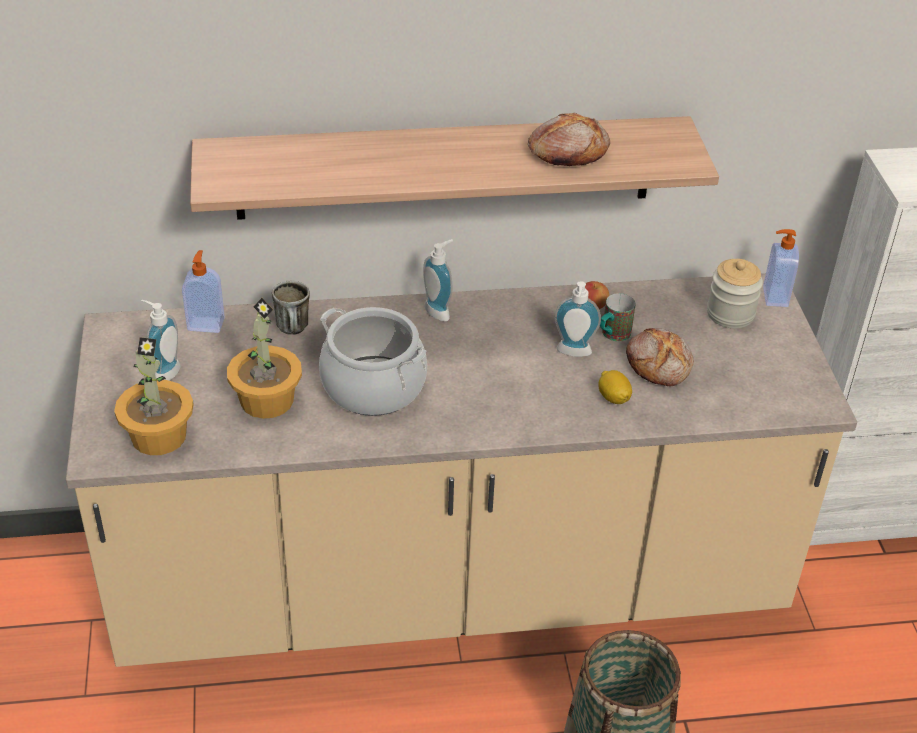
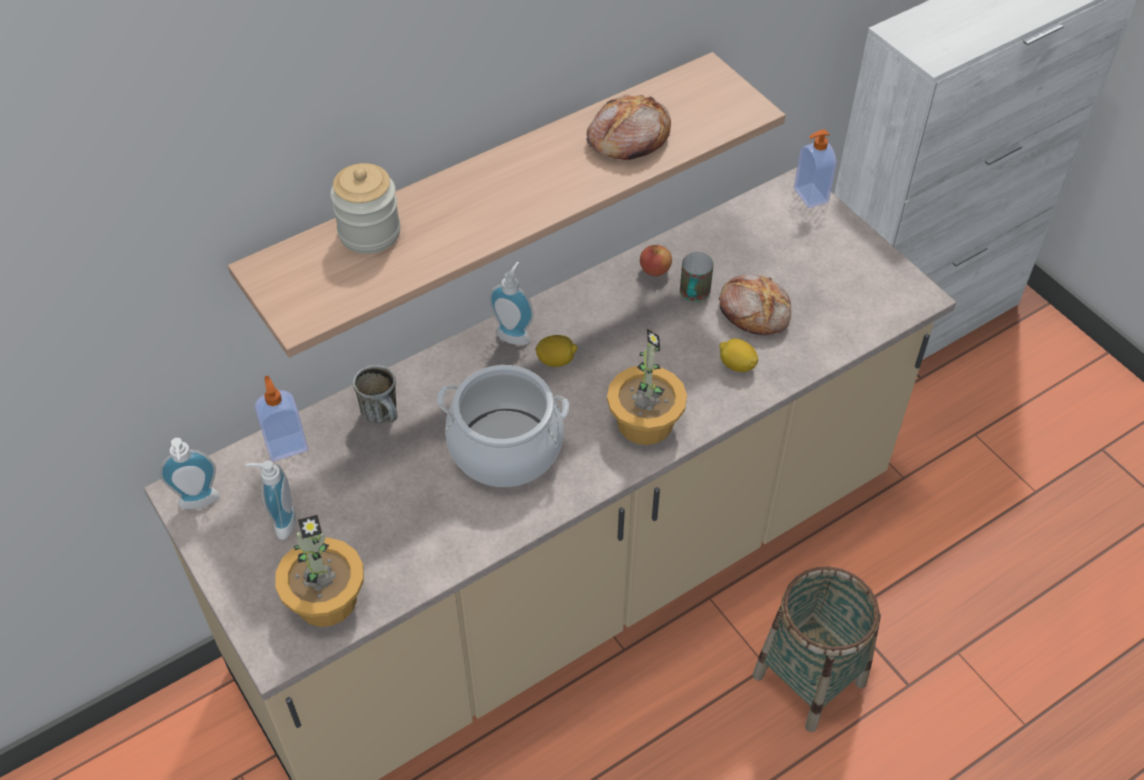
camera: 25 degrees left, 10 degrees up
(266, 400) = (408, 509): potted plant -> potted plant (644, 422)
(460, 341) = (556, 360): none -> lemon
(573, 353) = (670, 331): soap dispenser -> soap dispenser (199, 504)
(730, 314) = (783, 229): jar -> jar (369, 233)

